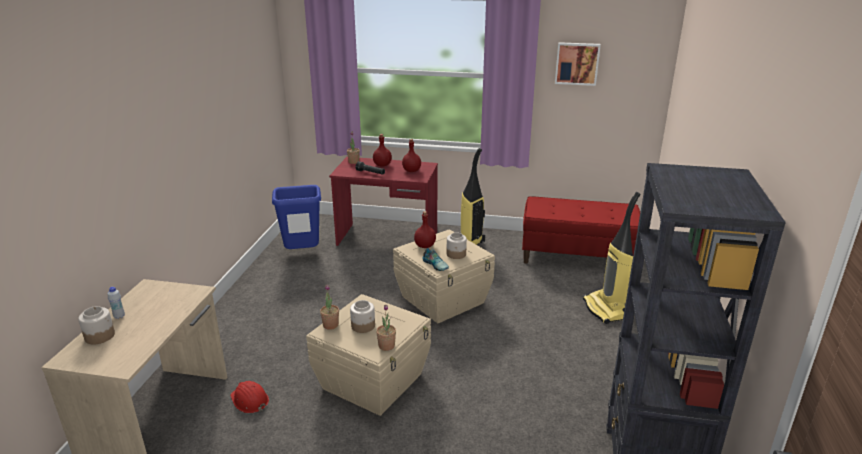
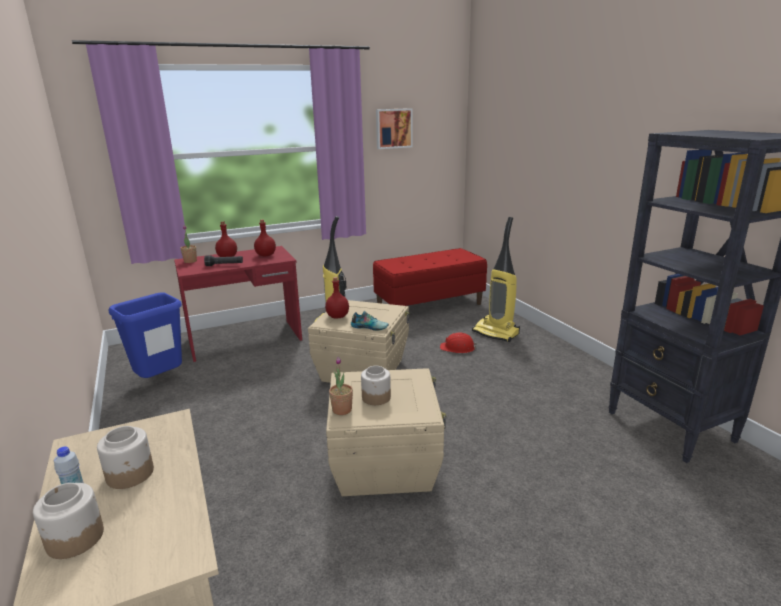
camera: 35 degrees left, 5 degrees down
(249, 400) = (268, 551): red hard hat -> red hard hat (457, 348)
(386, 346) = (425, 404): potted plant -> none
(456, 254) = (376, 314): jar -> jar (130, 474)

